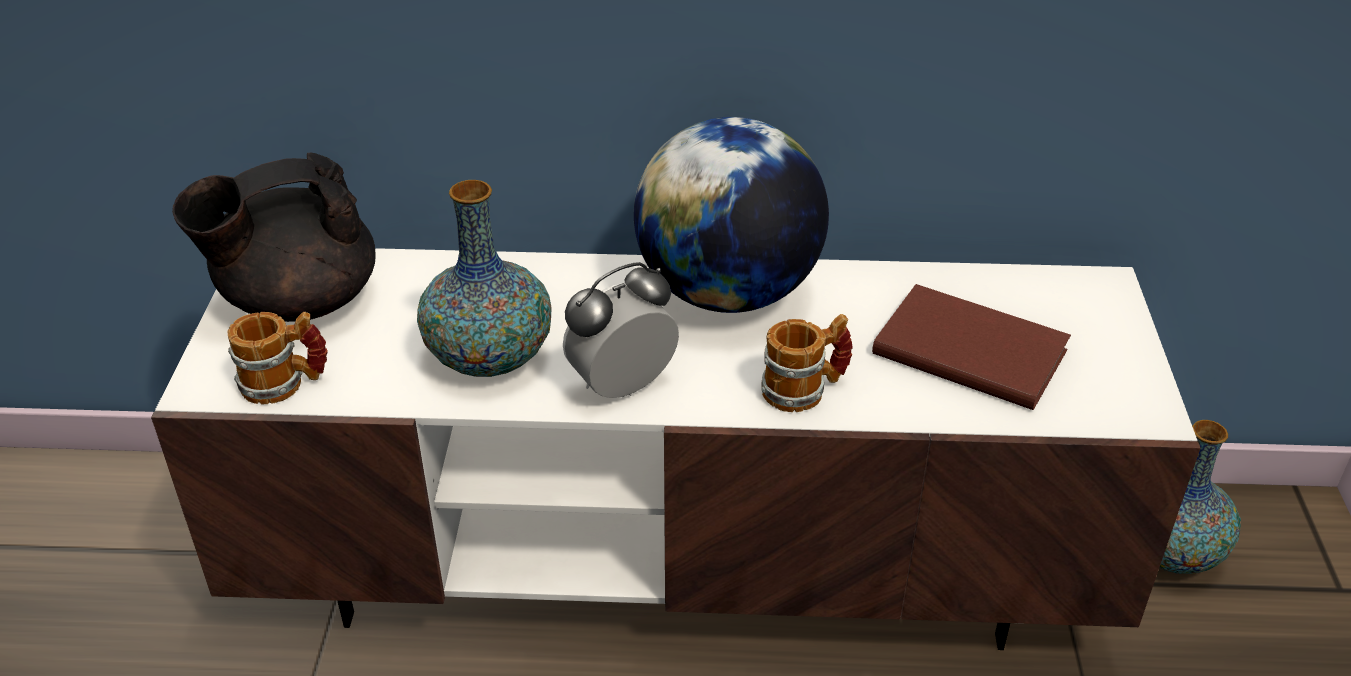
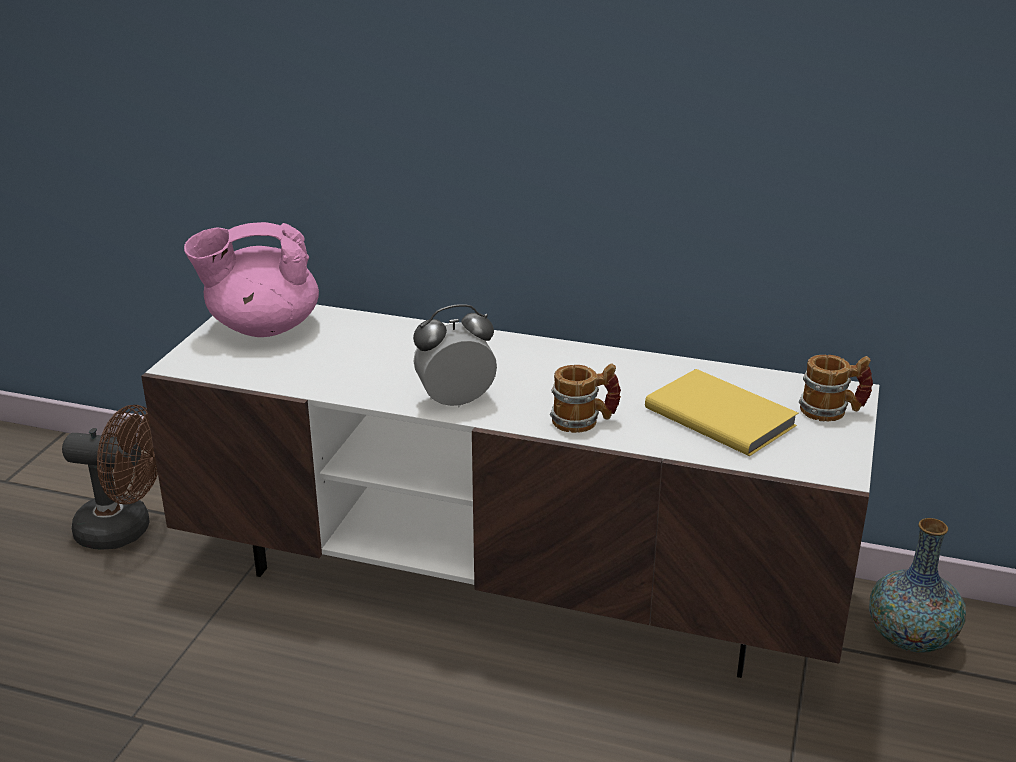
camera: 15 degrees right, 10 degrees down
(132, 591) = (125, 530): none -> brown fan
(285, 384) = (233, 369): mug -> mug (832, 411)
(297, 301) = (262, 327): black teapot -> pink teapot
(490, 358) = (373, 374): vase -> none
(728, 292) = (559, 360): globe -> none
(969, 349) = (720, 415): brown book -> yellow book

